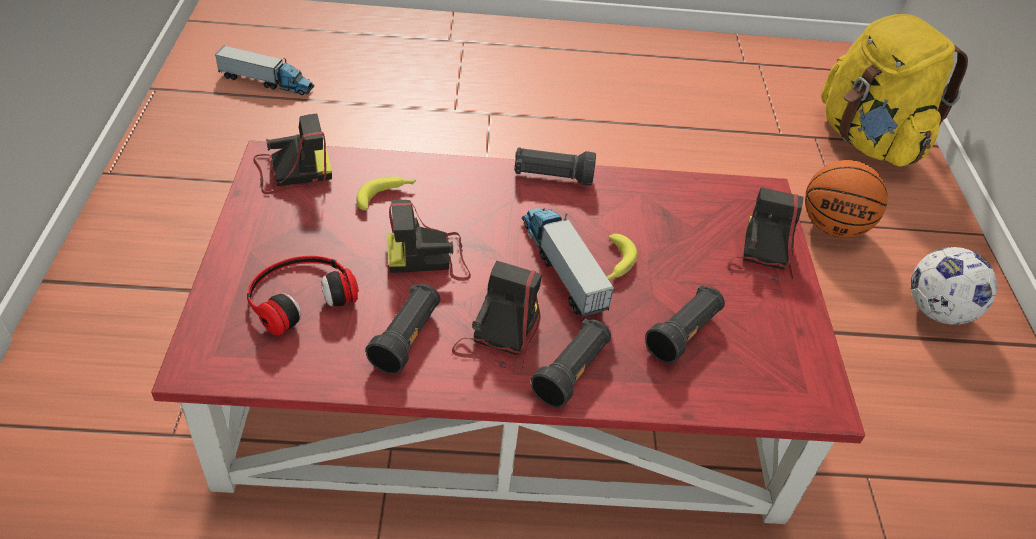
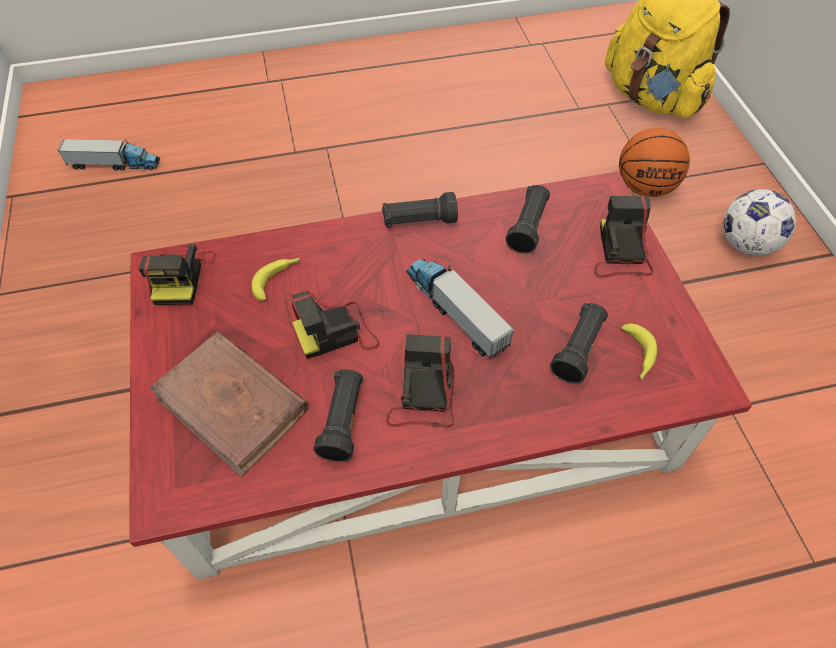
camera: 10 degrees left, 10 degrees up
(291, 172) = (182, 277): camera -> camera turned 120 degrees clockwise
(299, 295) = (232, 404): headphones -> brown book
(572, 372) = (496, 415): black flashlight -> black flashlight (528, 227)
(615, 264) = (500, 296): banana -> banana (637, 356)

